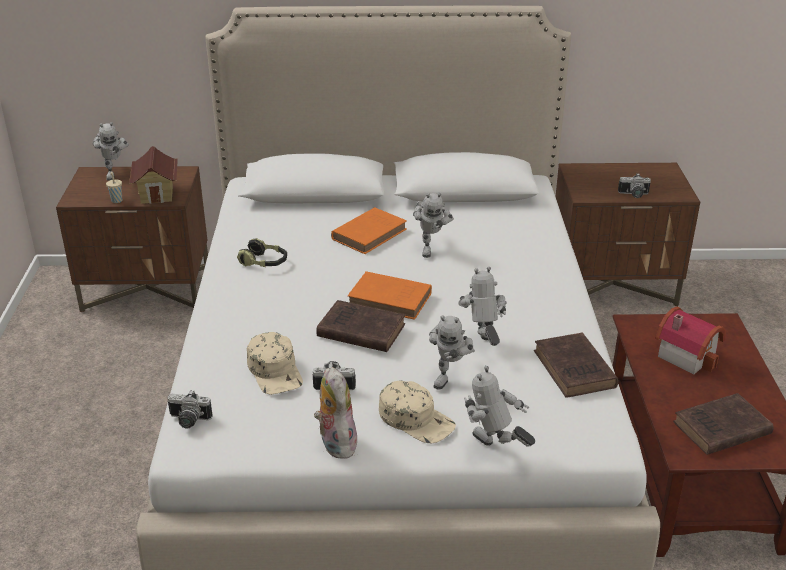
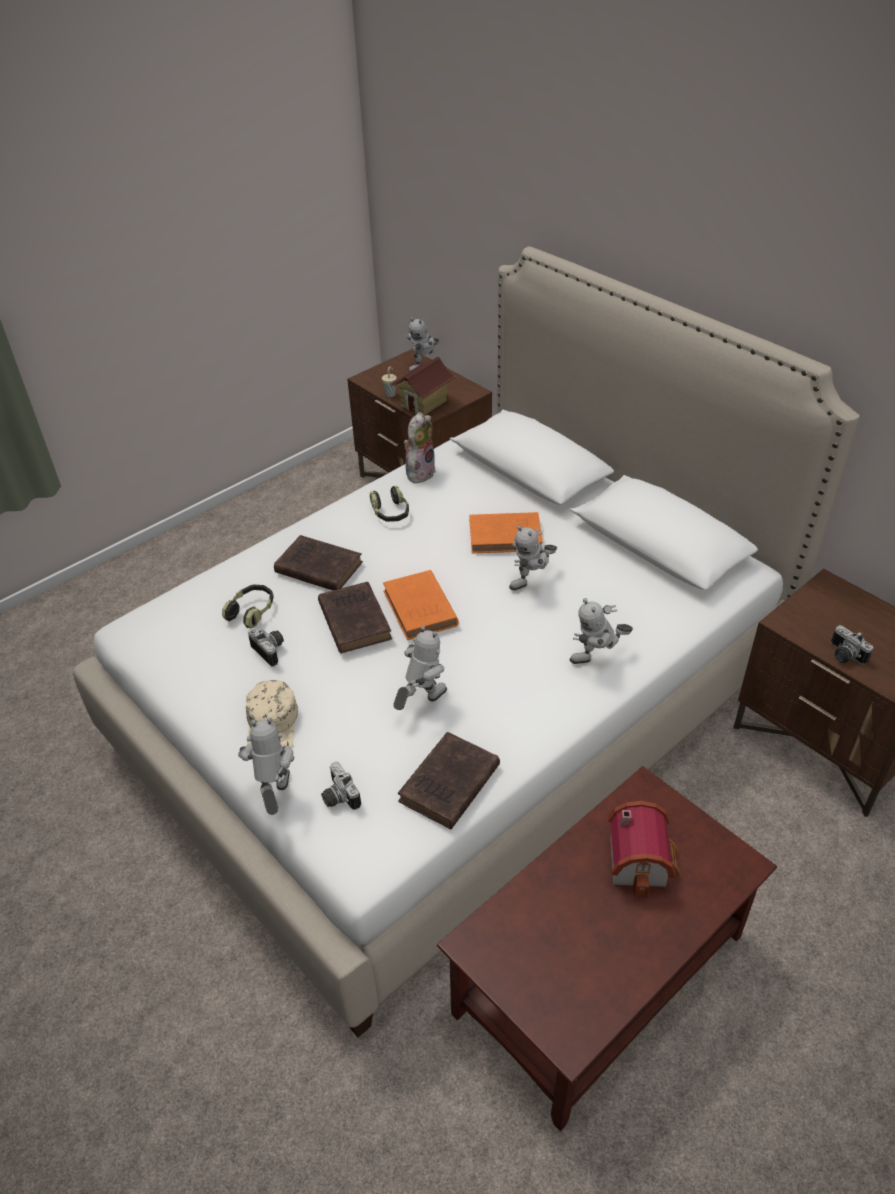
camera: 50 degrees right, 10 degrees up
(188, 421) = (155, 610): camera -> camera (338, 797)
(275, 371) = (251, 611): beige cap -> headphones
(335, 443) = (200, 698): plush toy -> plush toy (419, 472)
(450, 376) = (351, 710): toy robot -> toy robot (597, 660)
(719, 429) = (542, 953): brown book -> brown book (317, 567)

